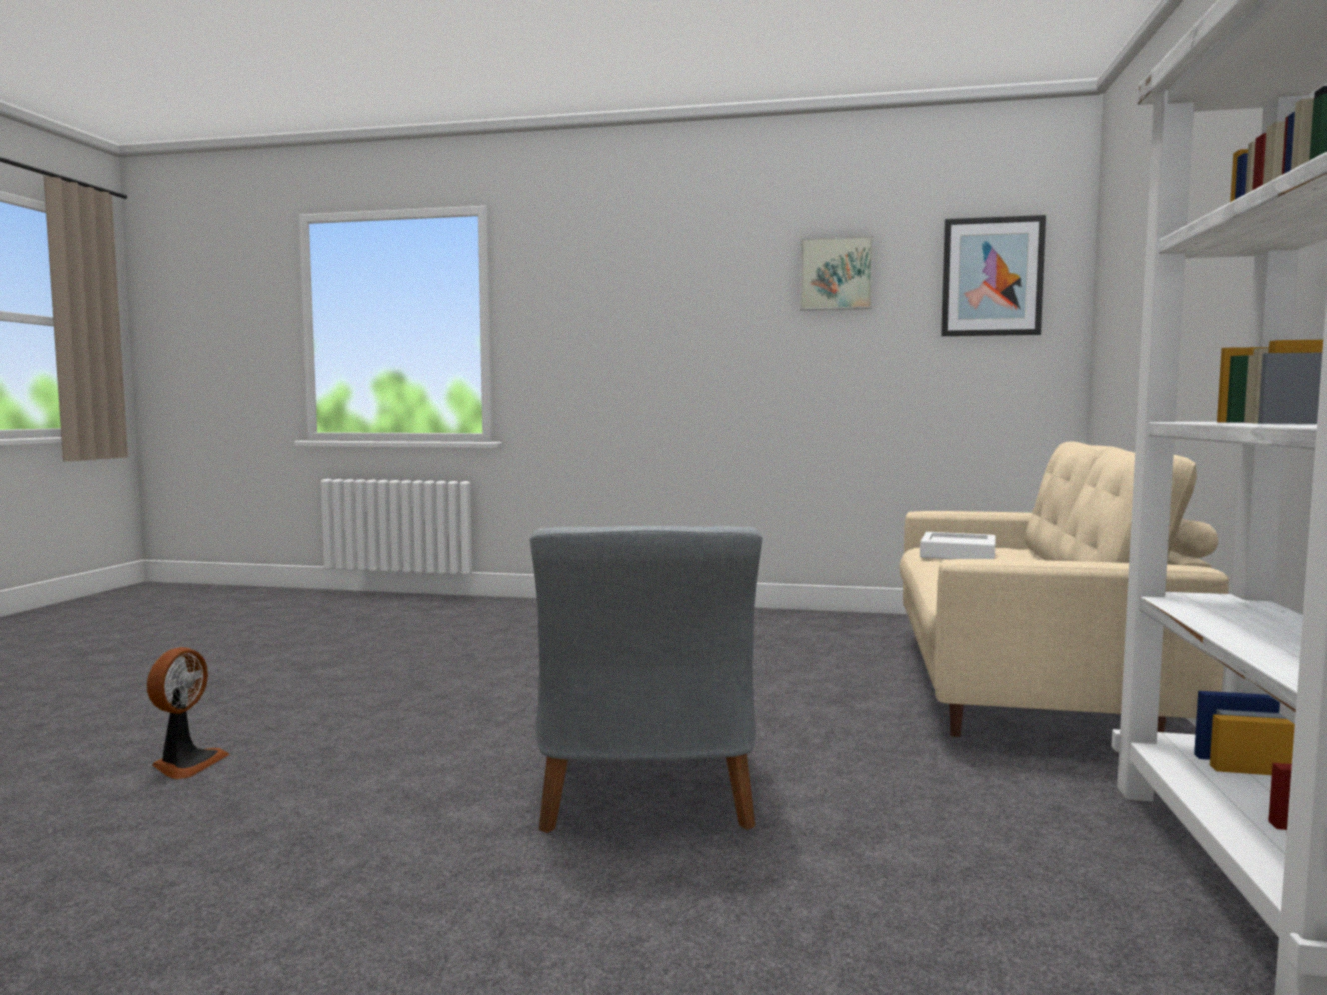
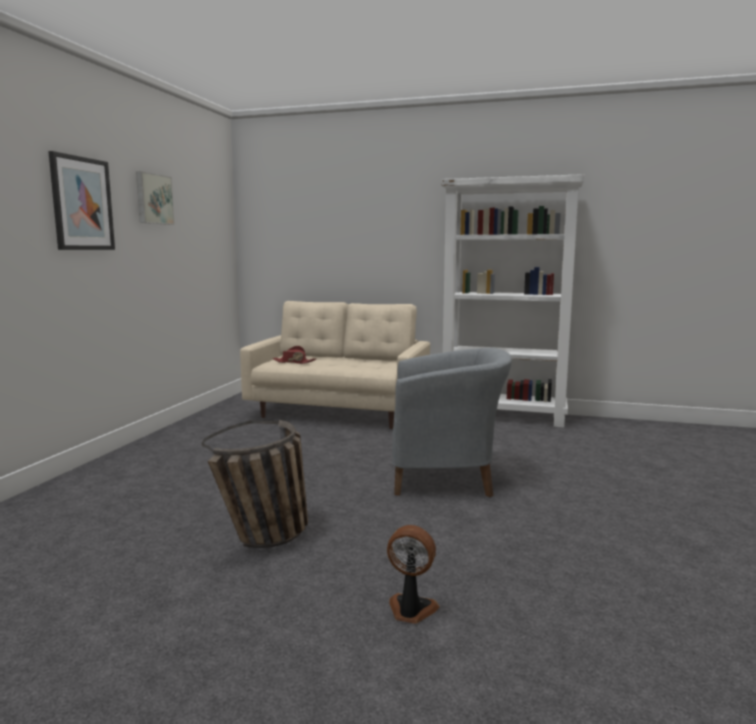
camera: 85 degrees left, 5 degrees up
(421, 688) = (266, 540): none -> basket
(958, 554) = (294, 362): white tray -> red hat
(992, 277) = (209, 210): picture -> picture (82, 204)

